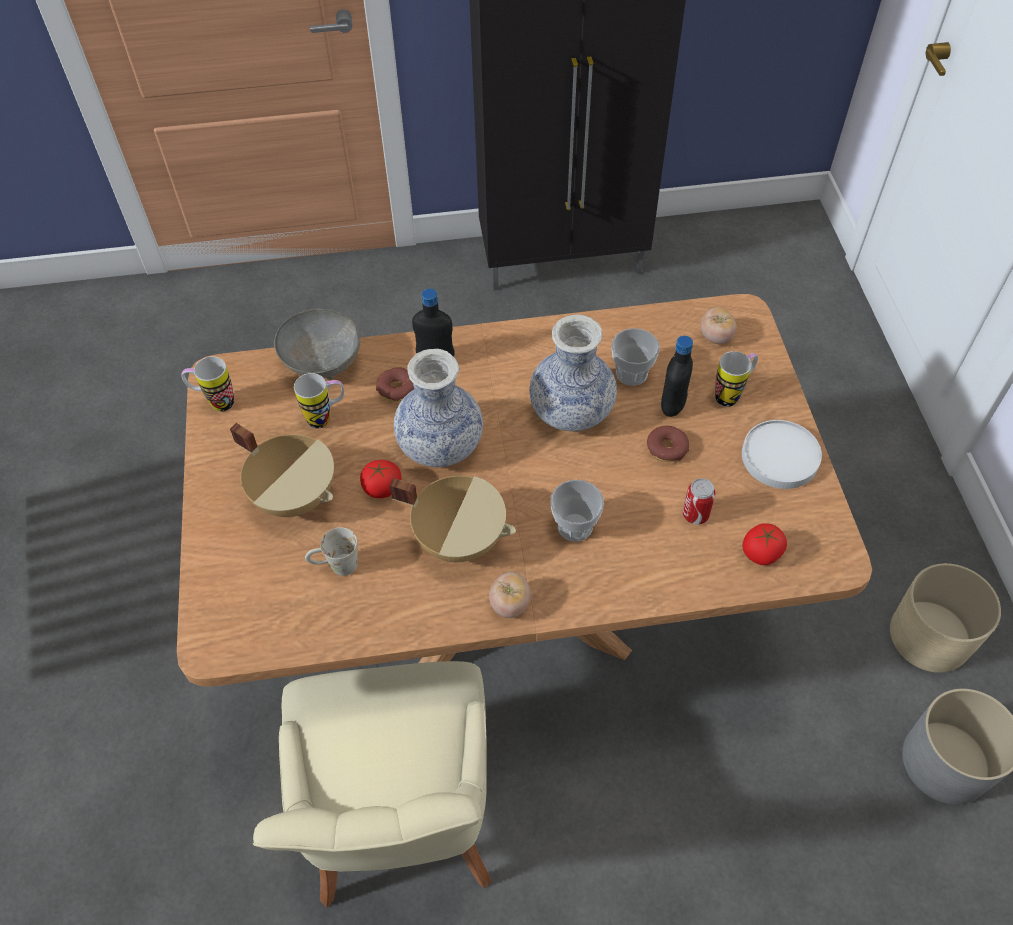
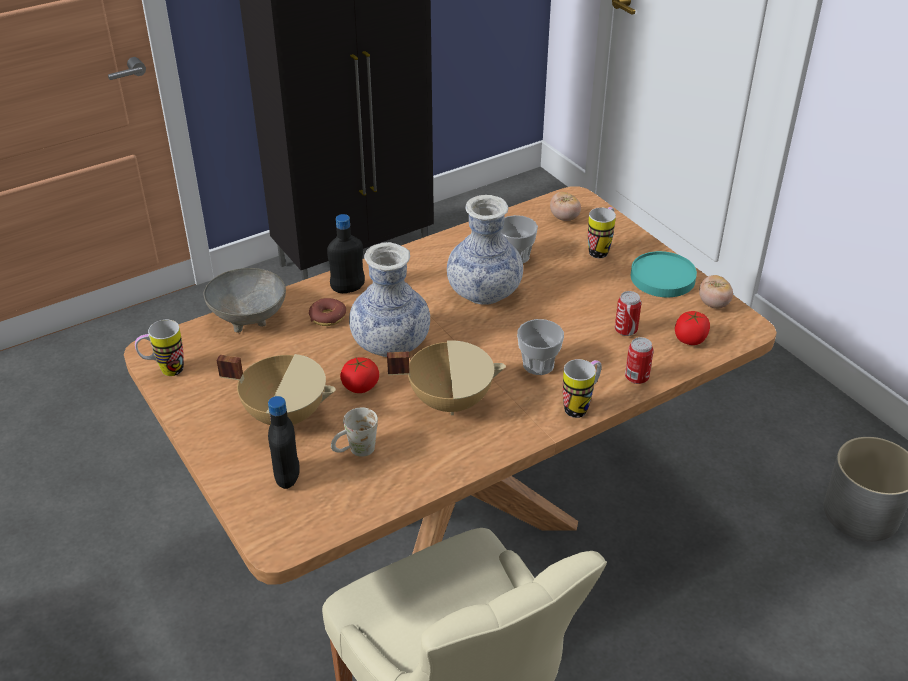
camera: 25 degrees left, 15 degrees down
(326, 417) = (277, 353): mug -> mug (581, 406)
(510, 604) = (521, 430): tomato -> tomato (713, 304)
(666, 448) = (575, 295): donut -> none
(670, 583) = (636, 378): none -> can
(672, 406) = (561, 268): black bottle -> black bottle (287, 477)
(779, 457) = (662, 278): white plate -> turquoise plate
(930, 636) = (798, 432): beige planter -> none

